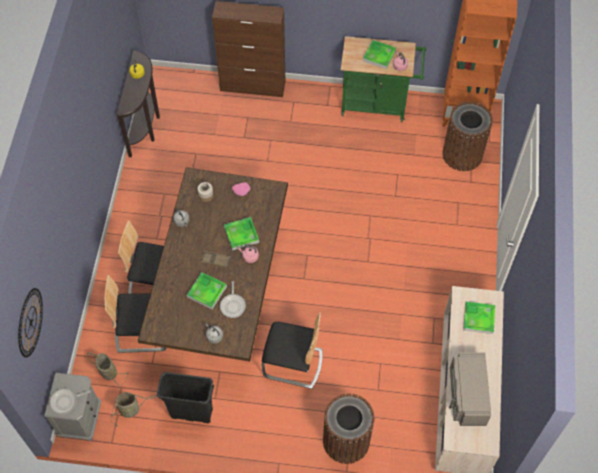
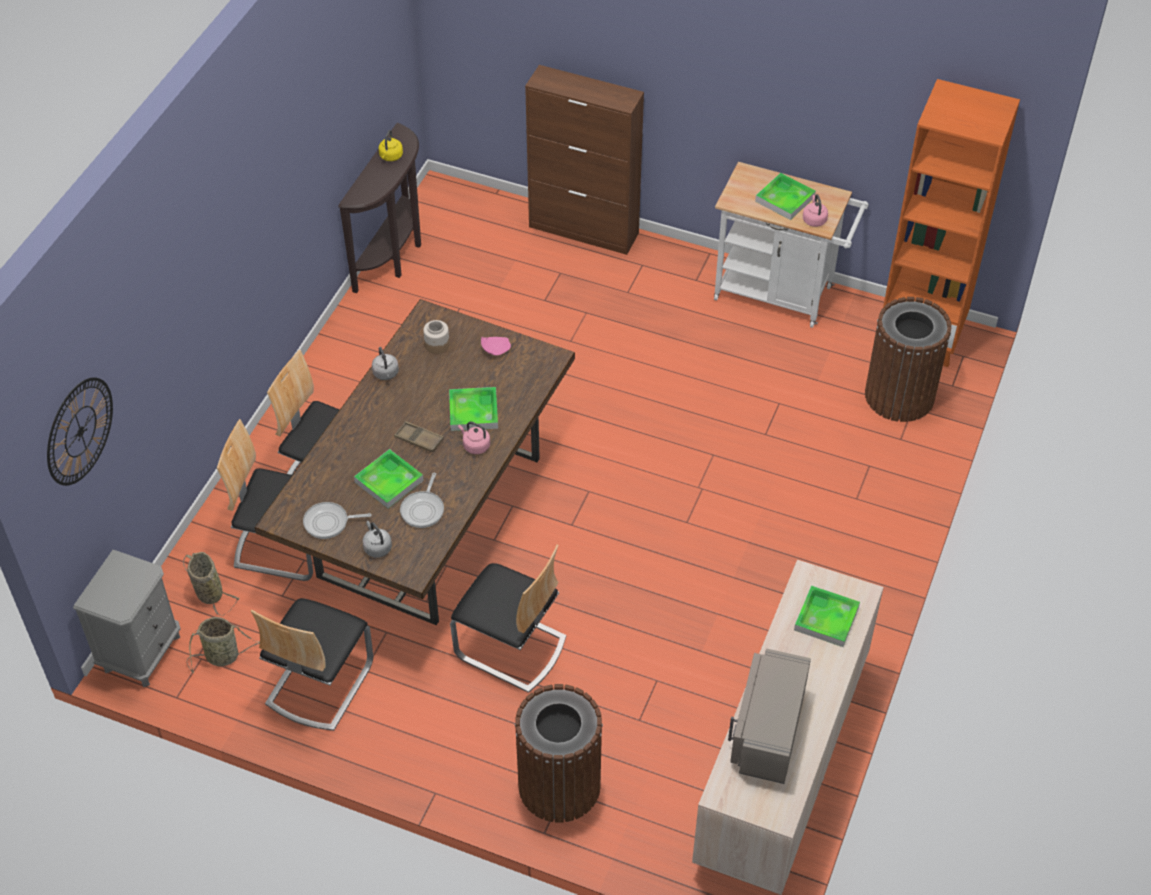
camera: 15 degrees right, 10 degrees down
(66, 401) = (113, 594): frying pan -> frying pan (329, 523)
(191, 413) = (319, 683): black trash can -> chair
(378, 104) = (781, 294): green cart -> white cart

